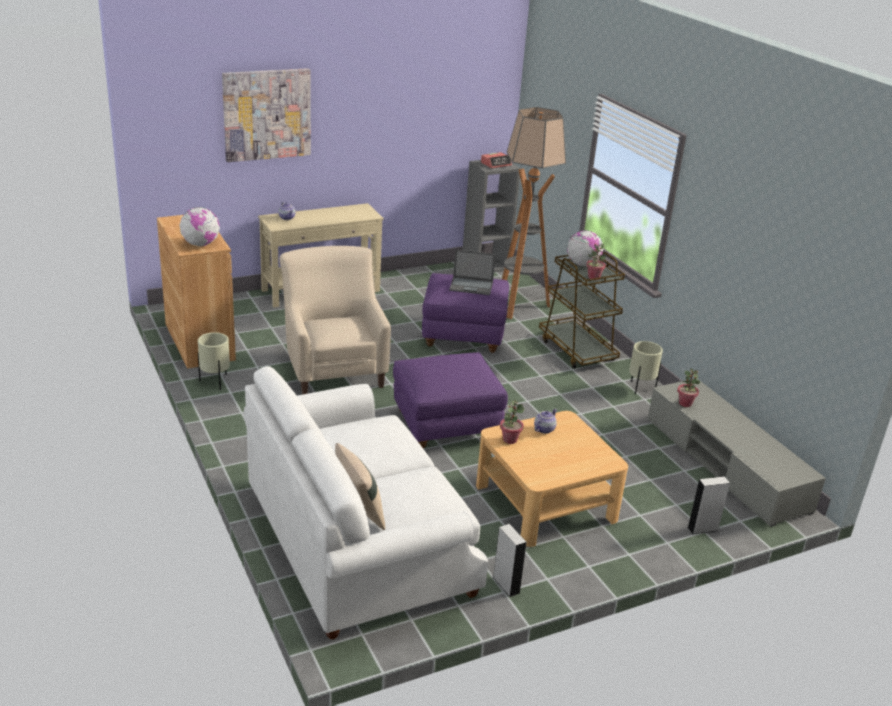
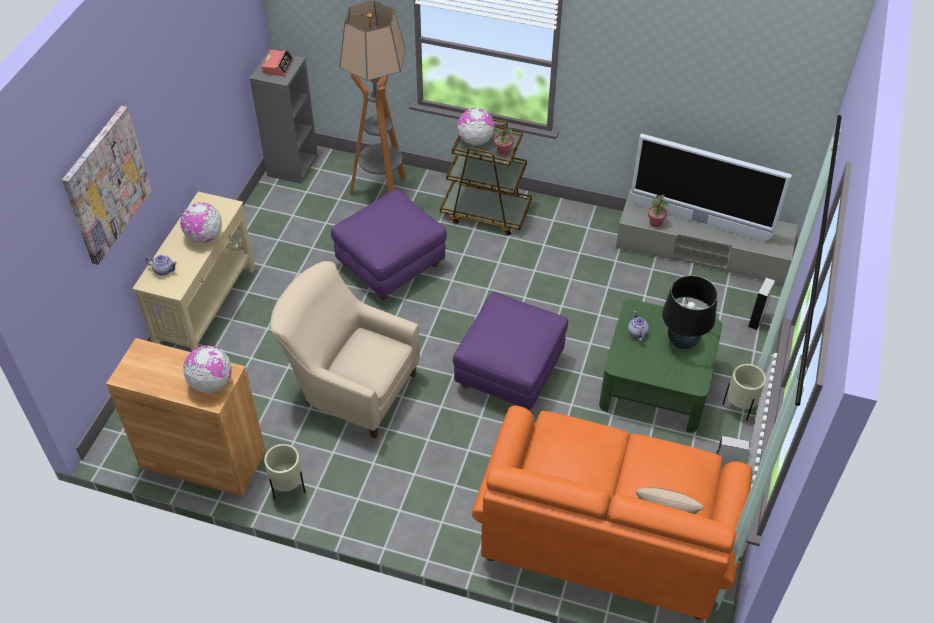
camera: 45 degrees left, 20 degrees up
(334, 218) = (204, 237): none -> globe
(358, 541) = (606, 530): white sofa -> orange sofa
(471, 286) = (394, 222): laptop -> none
(509, 439) = (632, 363): potted plant -> none
(544, 502) = (655, 383): beige coffee table -> green coffee table
(572, 455) = (682, 341): none -> black table lamp
(640, 388) = (573, 218): beige planter -> beige planter (739, 407)
(727, 424) = (699, 221): none -> television

